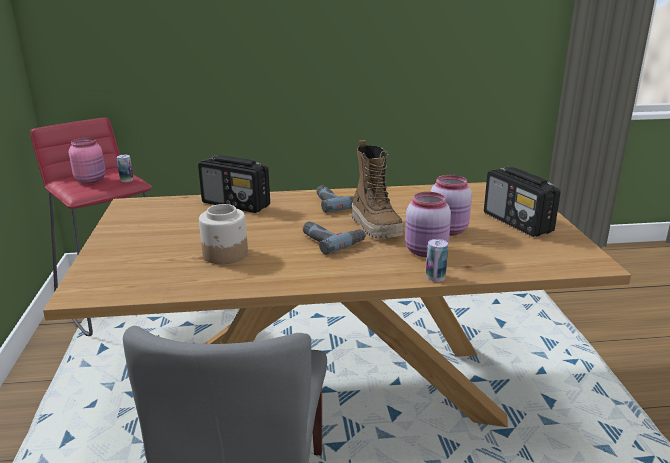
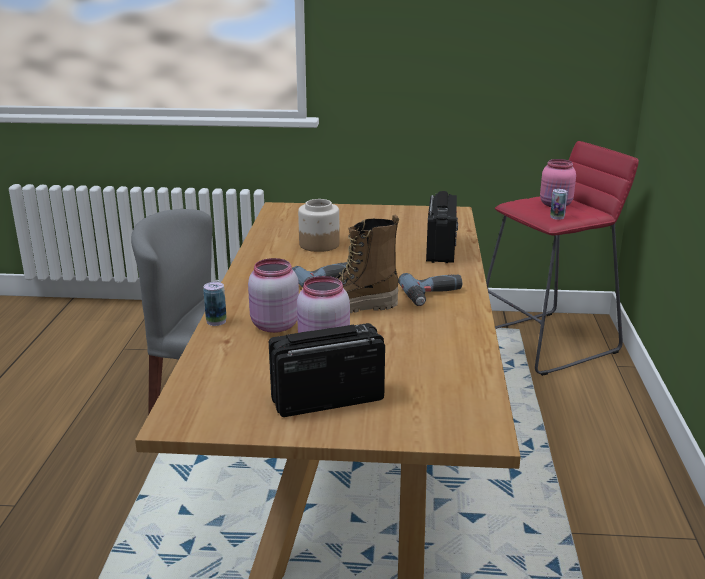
camera: 100 degrees right, 0 degrees up
(236, 204) = (440, 249): radio -> radio turned 150 degrees clockwise

